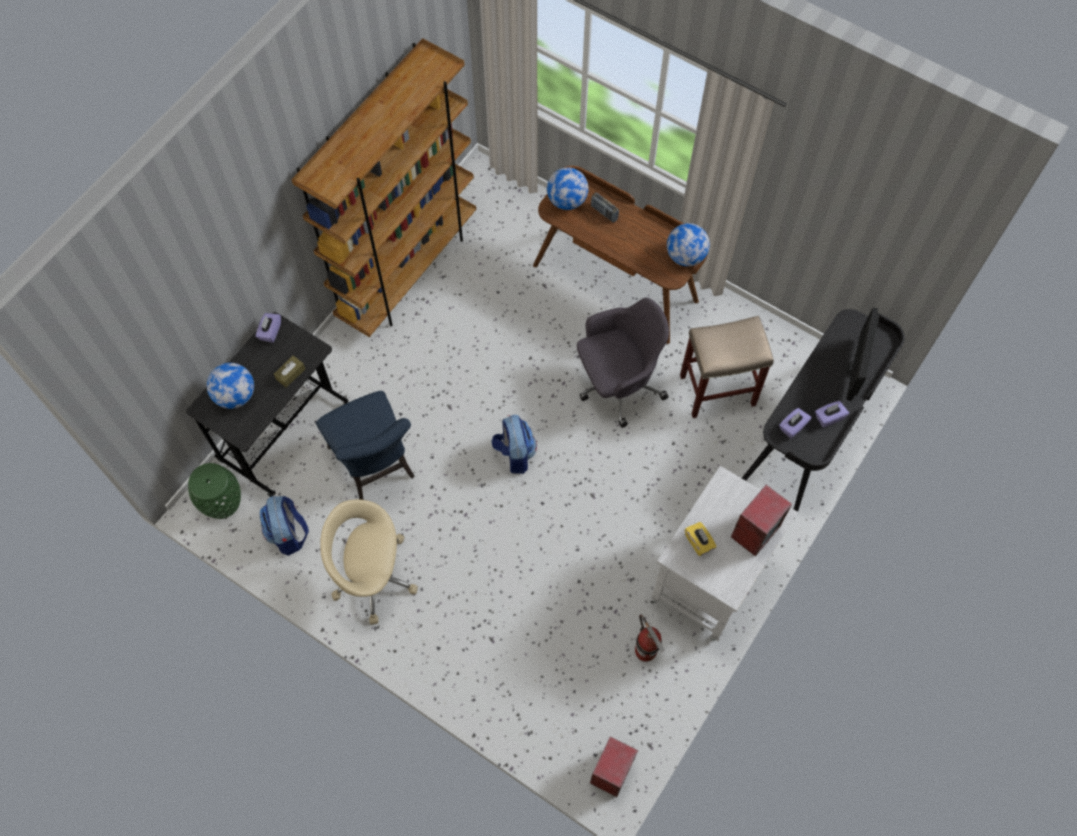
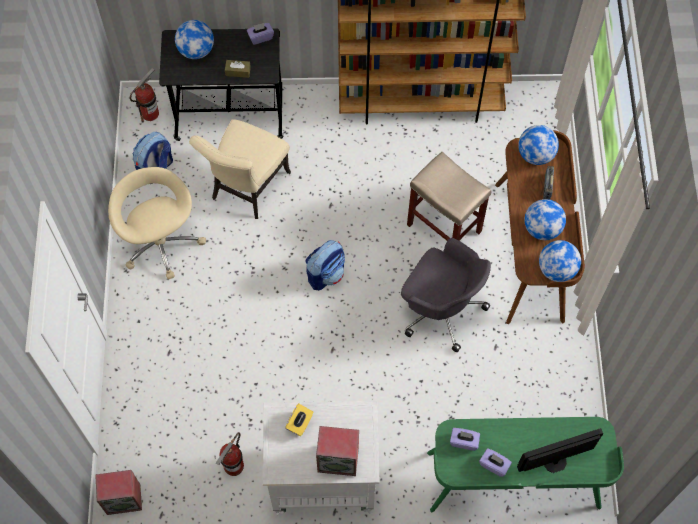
camera: 55 degrees right, 0 degrees up
(222, 502) = (150, 113): green stool -> fire extinguisher
(375, 465) = (247, 188): blue chair -> beige chair
(640, 242) = (542, 229): none -> globe
(718, 389) = (495, 386): beige stool -> beige stool (445, 228)
(811, 431) = (513, 481): black desk -> green desk

